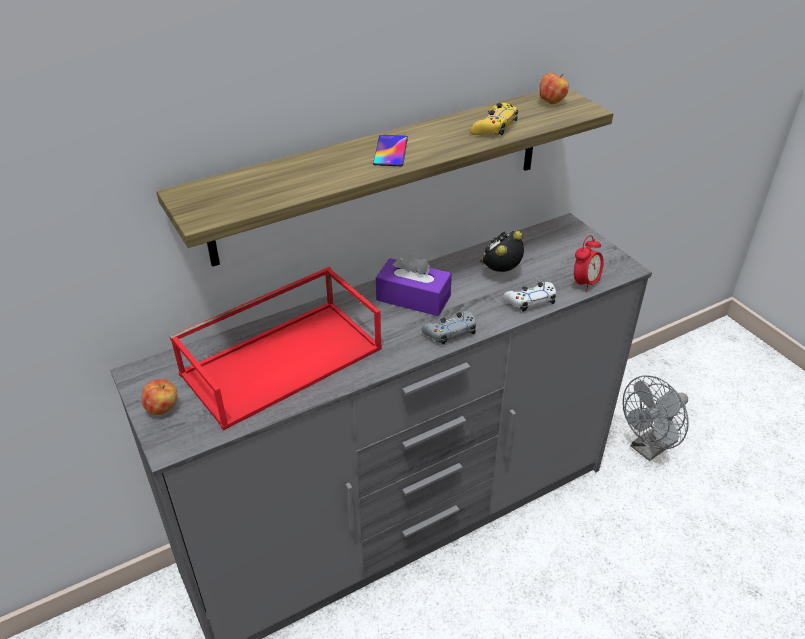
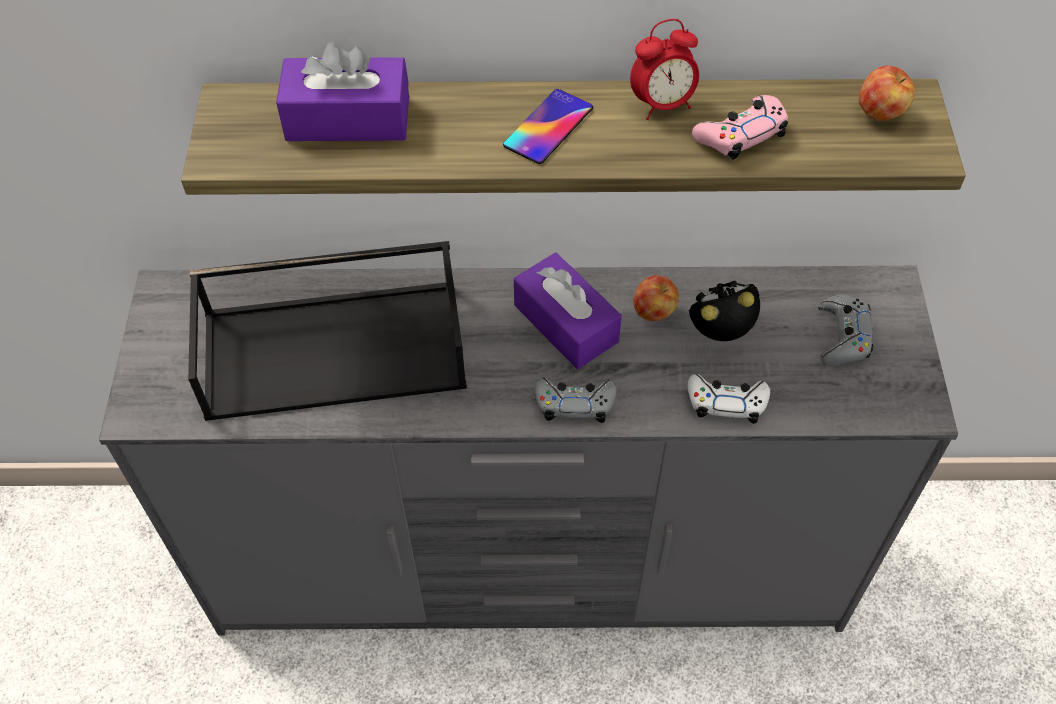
camera: 30 degrees right, 15 degrees up
(163, 408) = (160, 355): apple -> apple (654, 312)
(269, 179) = (348, 119): none -> purple tissue box
(283, 359) = (336, 347): red tray -> black tray
(494, 127) = (741, 135): yellow game controller -> pink game controller
(562, 252) = (842, 336): none -> grey game controller
(585, 283) = (833, 408): alarm clock -> alarm clock (662, 105)
(648, 448) = (943, 636): grey fan -> none

